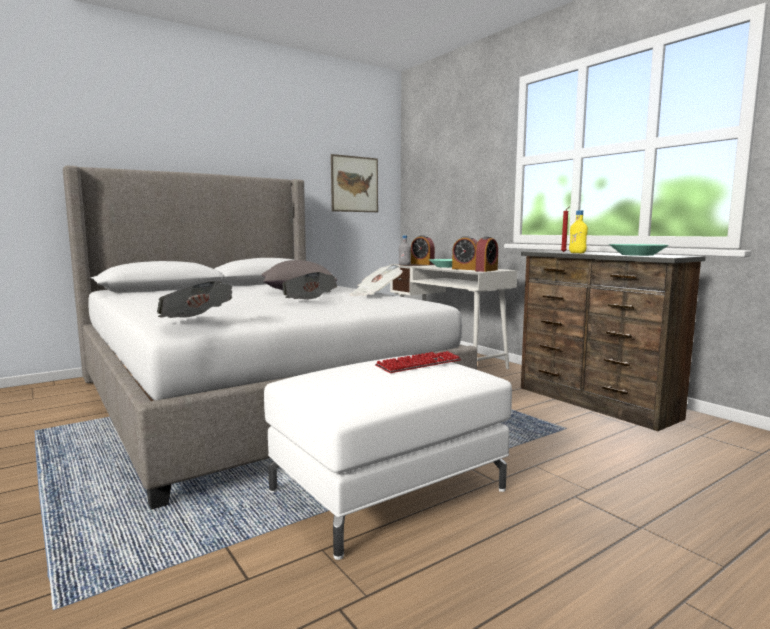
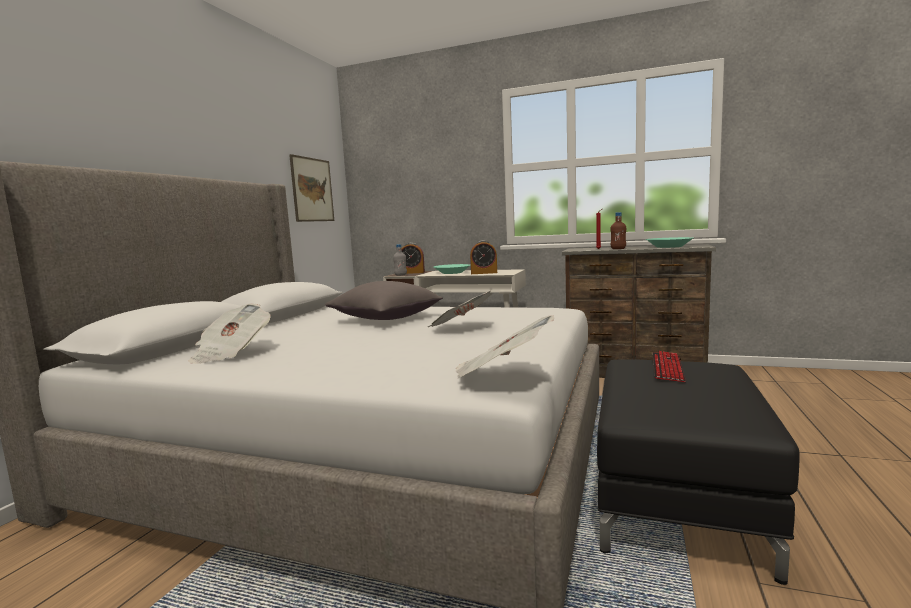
camera: 35 degrees left, 0 degrees up
(375, 294) = (475, 309): newspaper -> newspaper (231, 353)
(387, 489) = (675, 500): white ottoman -> black ottoman
(486, 270) = (507, 272): alarm clock -> none
(577, 253) = (618, 249): yellow bottle -> brown bottle

